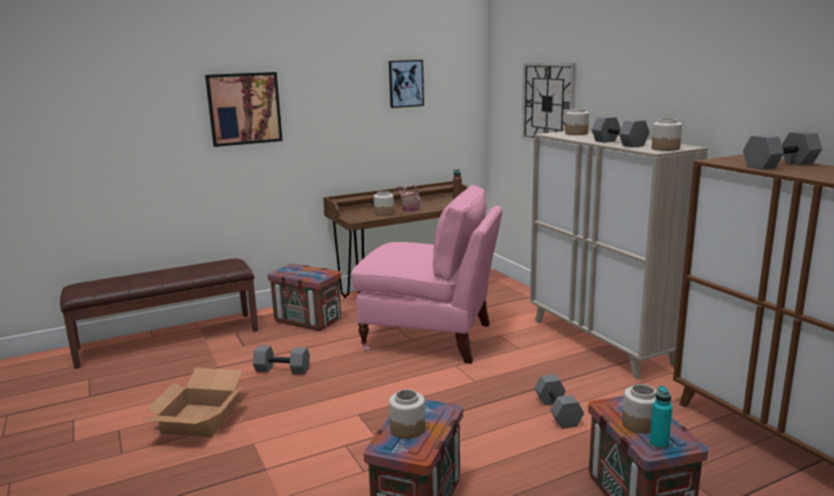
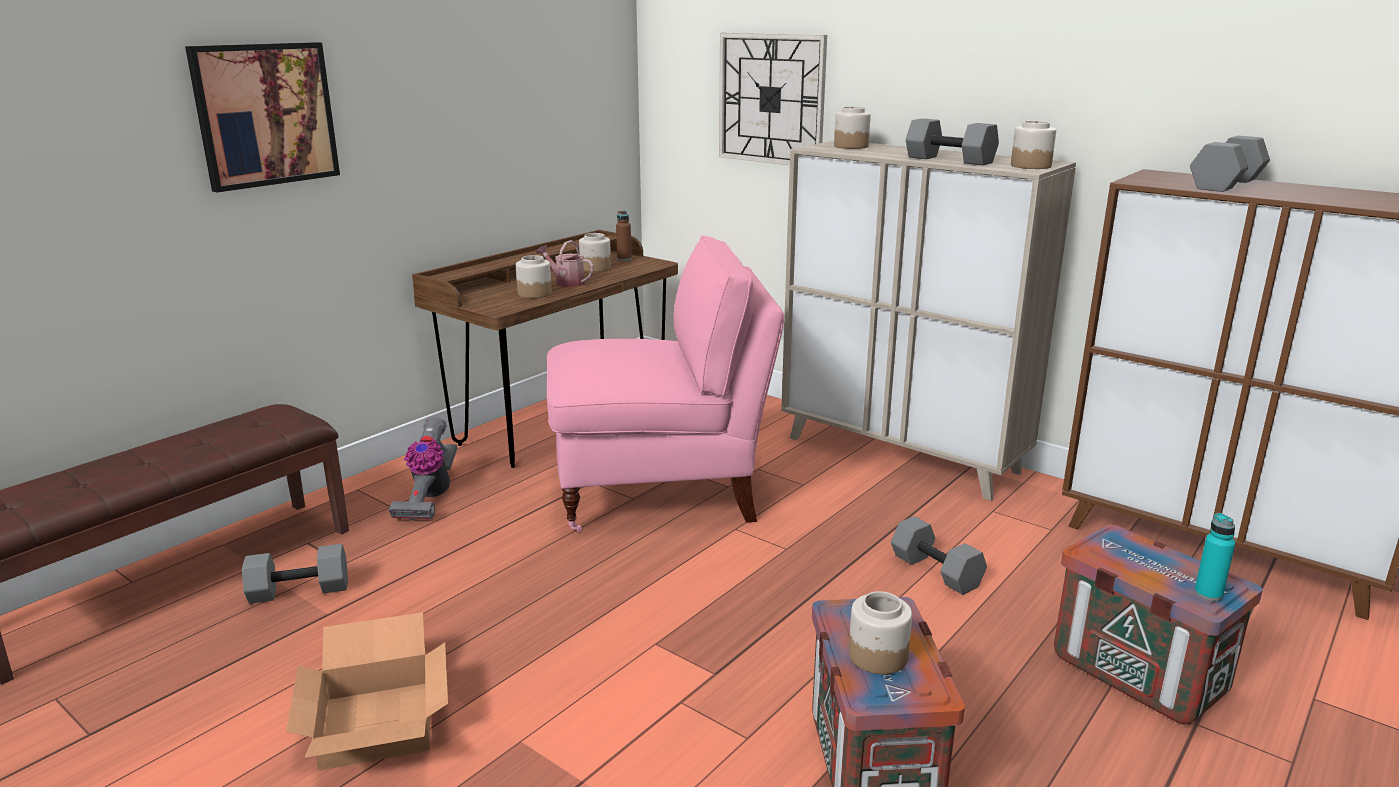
camera: 25 degrees left, 5 degrees up
(283, 369) = (458, 593): grey dumbbell -> grey dumbbell (300, 590)
(308, 321) = (429, 497): crate -> vacuum cleaner
(405, 83) = (527, 66): picture -> none
(640, 424) = (1158, 570): jar -> jar (595, 268)

